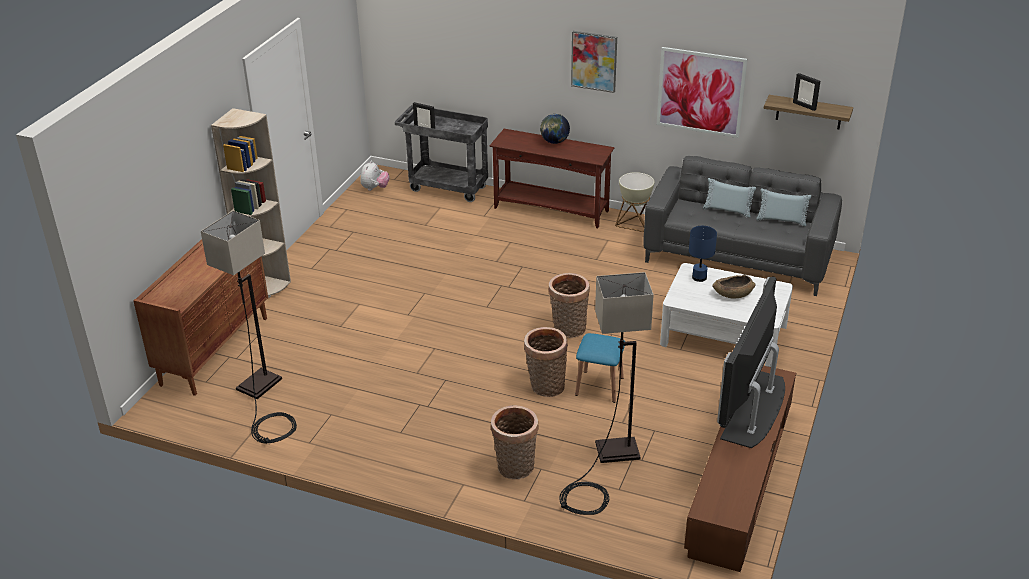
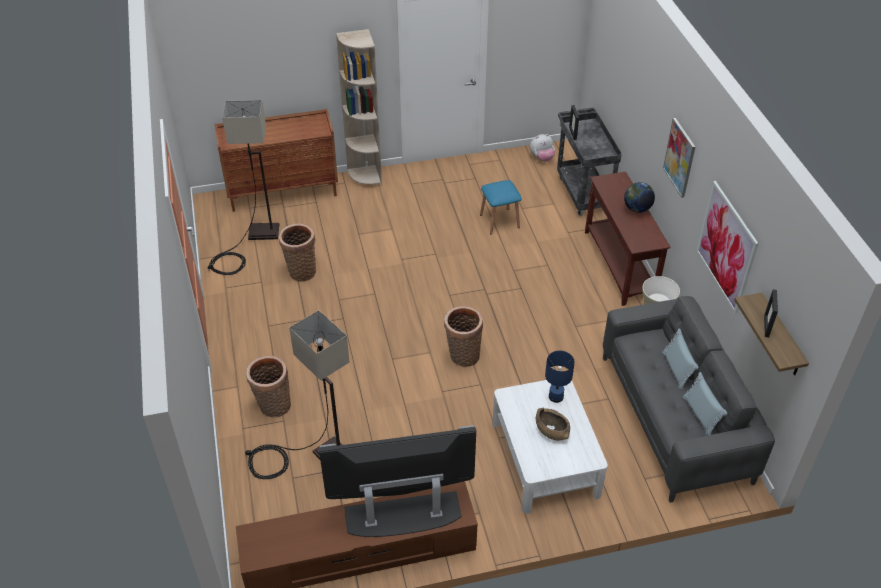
camera: 55 degrees right, 10 degrees up
(545, 387) = (380, 377): basket -> basket (301, 271)
(599, 386) = (406, 408): blue stool -> blue stool (499, 221)

